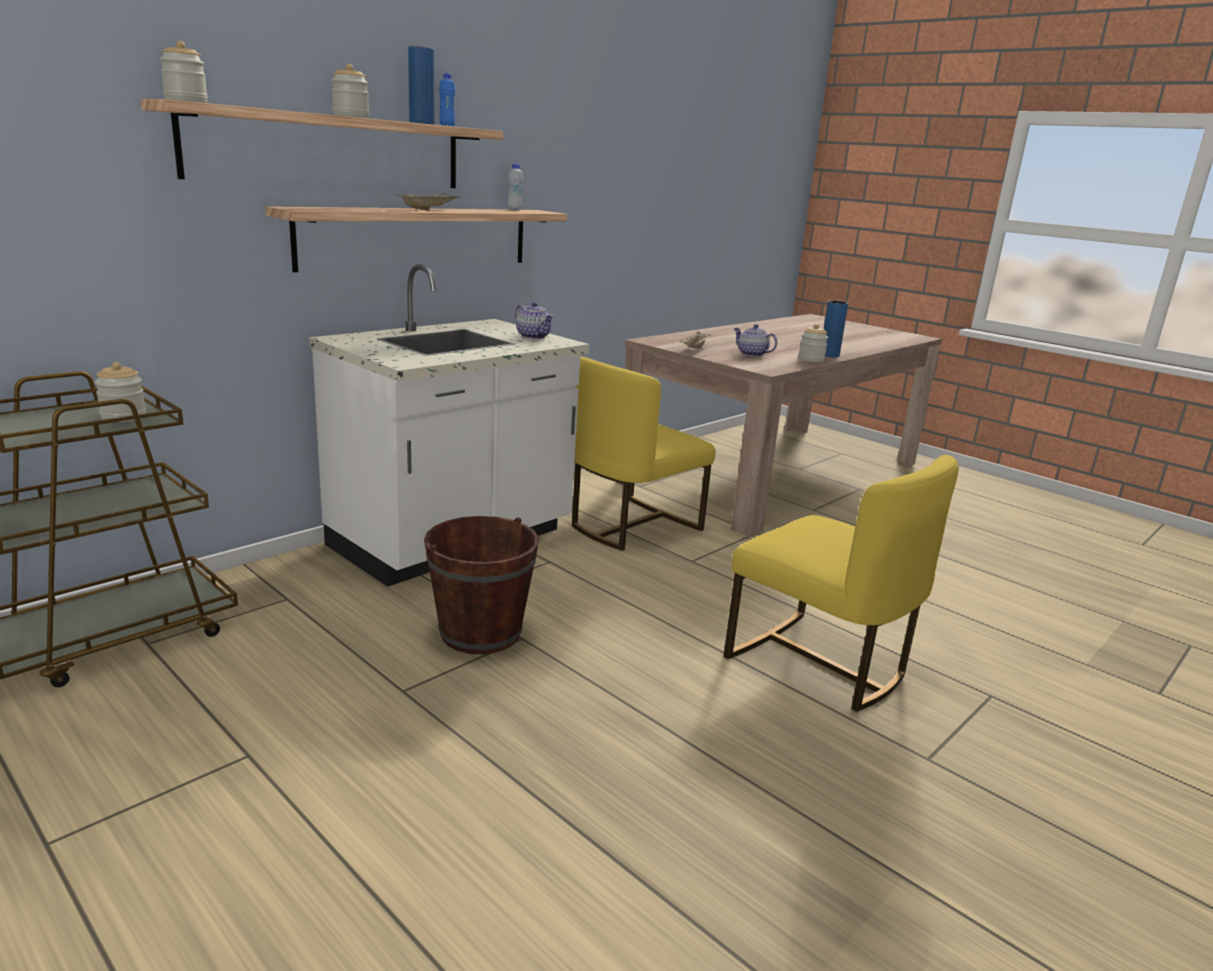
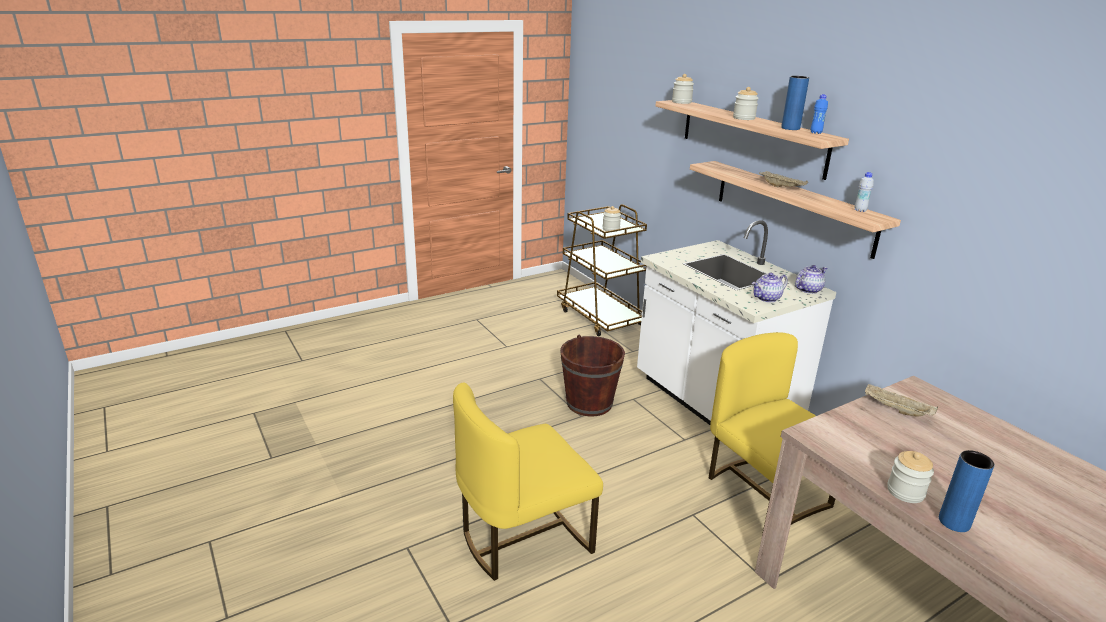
camera: 105 degrees right, 5 degrees up
(751, 354) = (899, 446): teapot -> teapot (808, 289)

